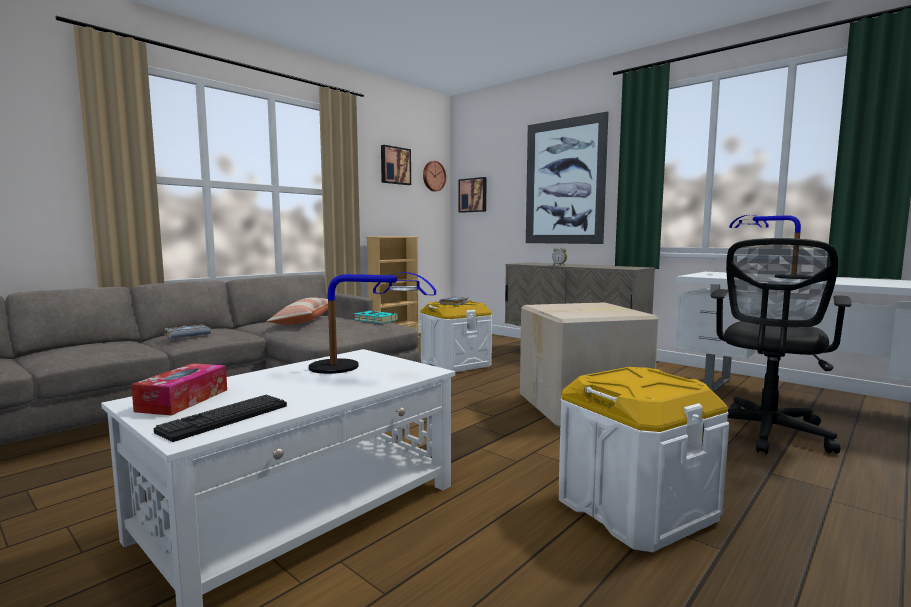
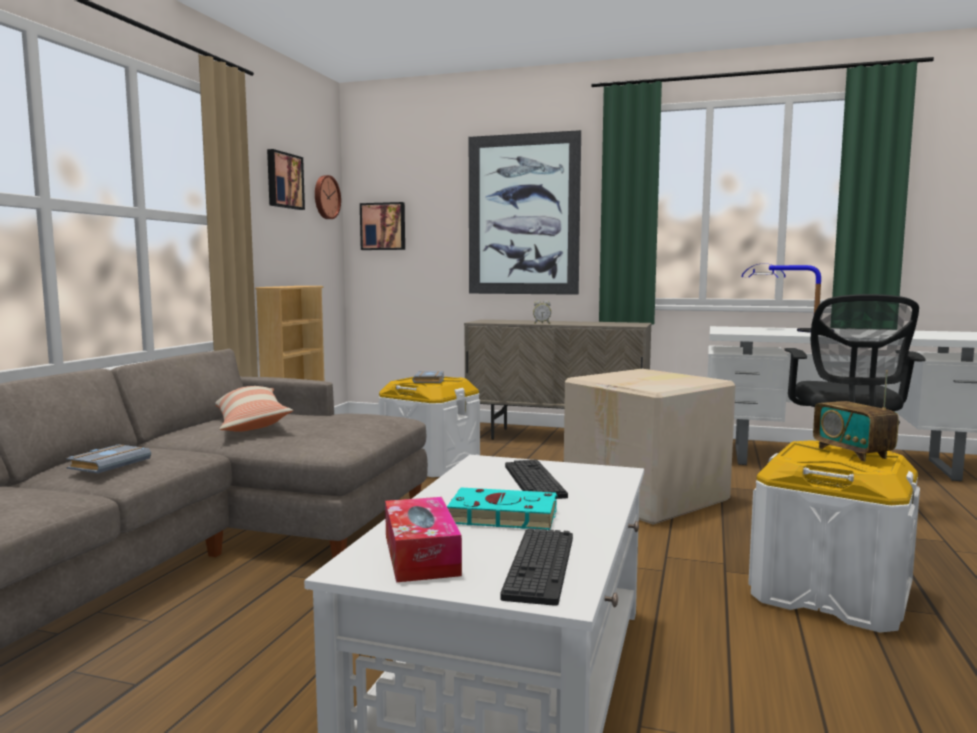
camera: 25 degrees left, 0 degrees up
(358, 369) = (534, 481): table lamp -> keyboard
(374, 320) = (356, 412): turquoise book -> turquoise book (499, 516)
(659, 381) = (852, 453): none -> radio

